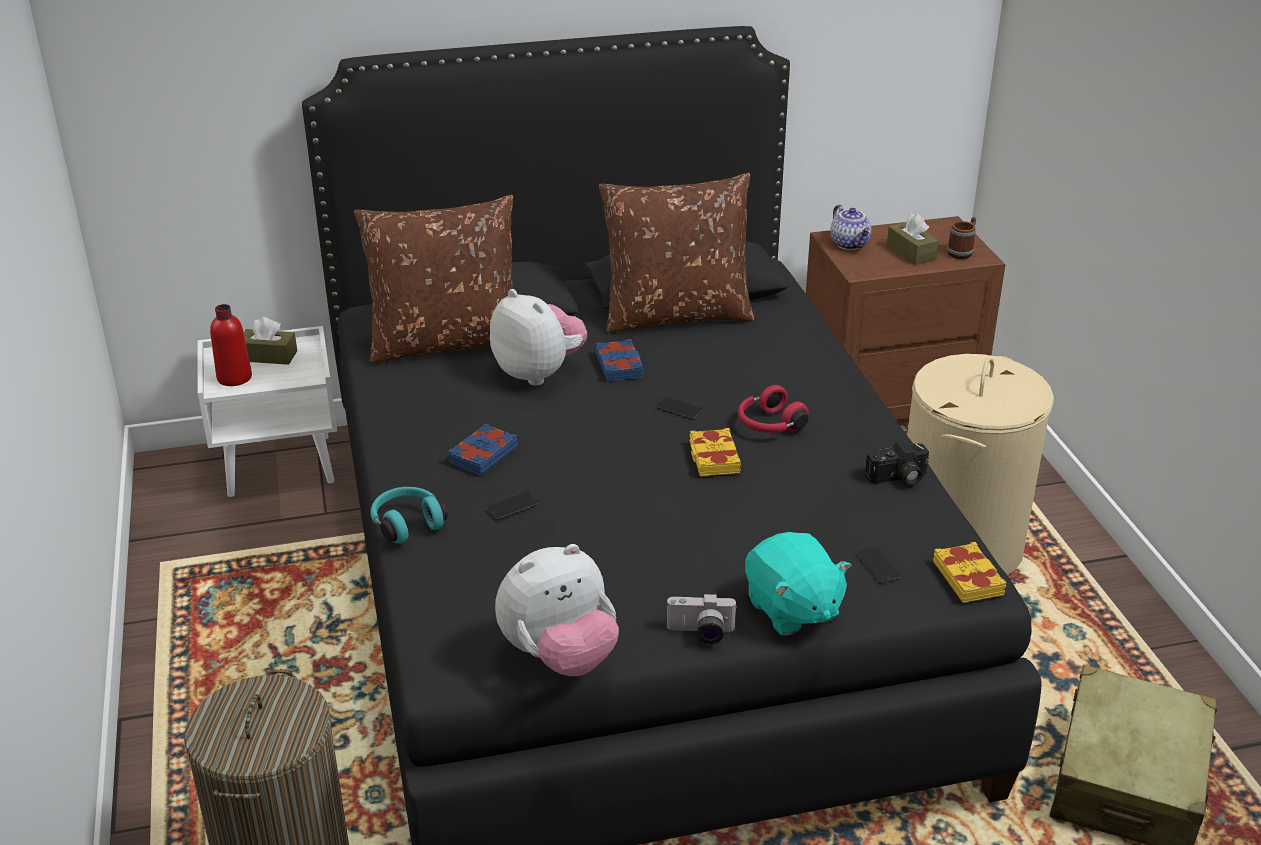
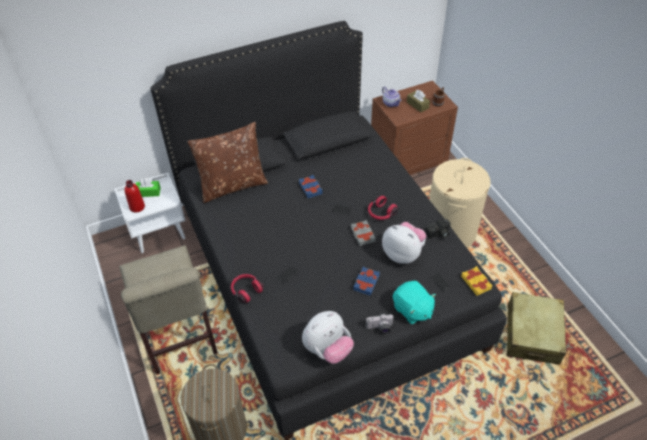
camera: 10 degrees left, 15 degrees up
(251, 667) = (179, 339): none -> beige chair
(268, 356) = (148, 192): brown tissue box -> green tissue box
(407, 523) = (246, 290): turquoise headphones -> red headphones
(482, 455) = (266, 248): blue book -> blue book (366, 282)
(539, 373) = (277, 197): plush toy -> plush toy (403, 254)
(676, 314) = (327, 155): brown pillow -> none
(713, 458) = (362, 235): yellow book -> grey book

